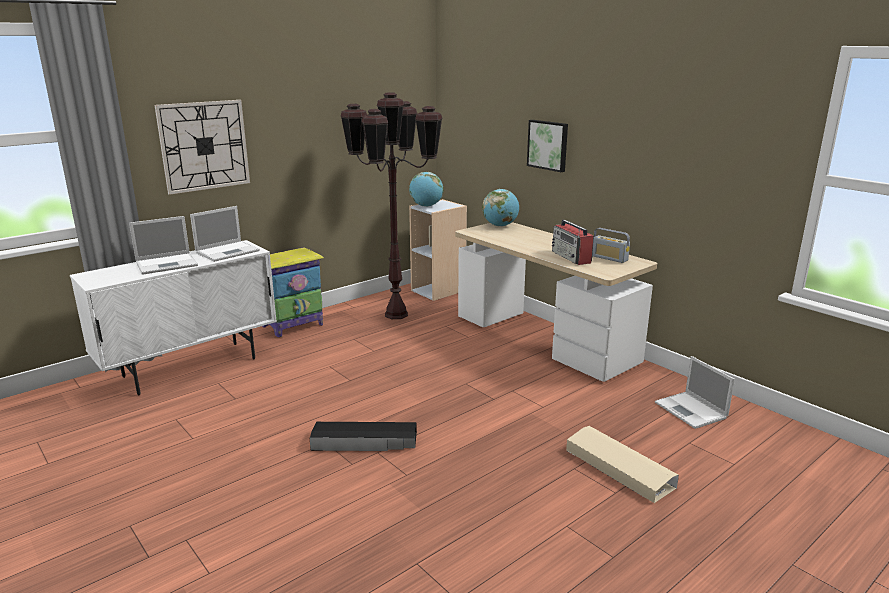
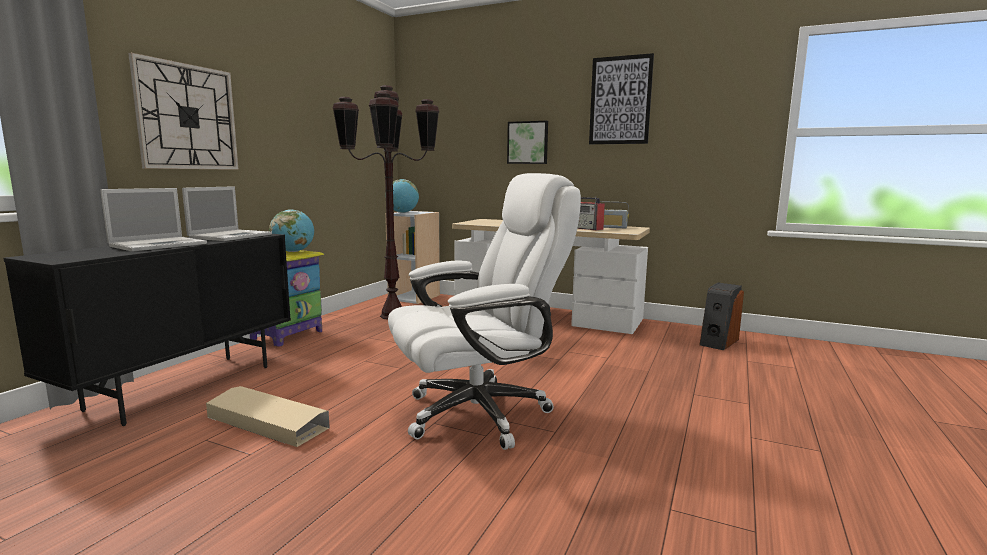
camera: 25 degrees left, 10 degrees down
(191, 367) = (184, 387): white cabinet -> black cabinet
(365, 442) = (477, 413): black storage box -> white office chair
(500, 226) = (486, 220): globe -> globe (293, 251)
(618, 468) = (726, 387): beige storage box -> beige storage box (267, 423)
(638, 111) = (620, 100): none -> picture
(691, 411) = (718, 342): laptop -> speaker

